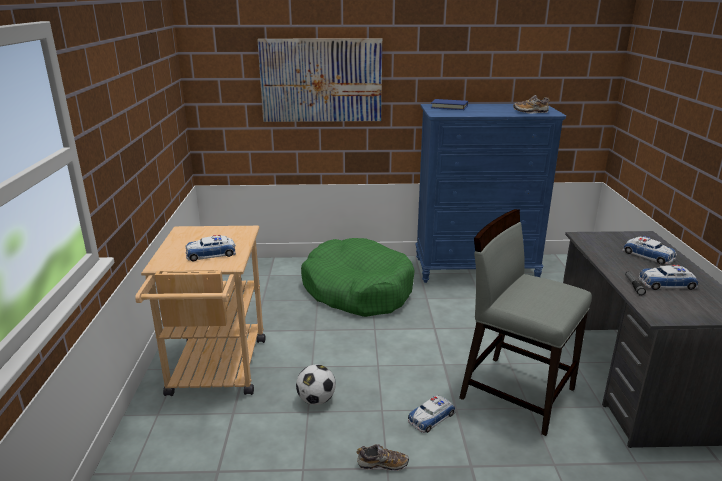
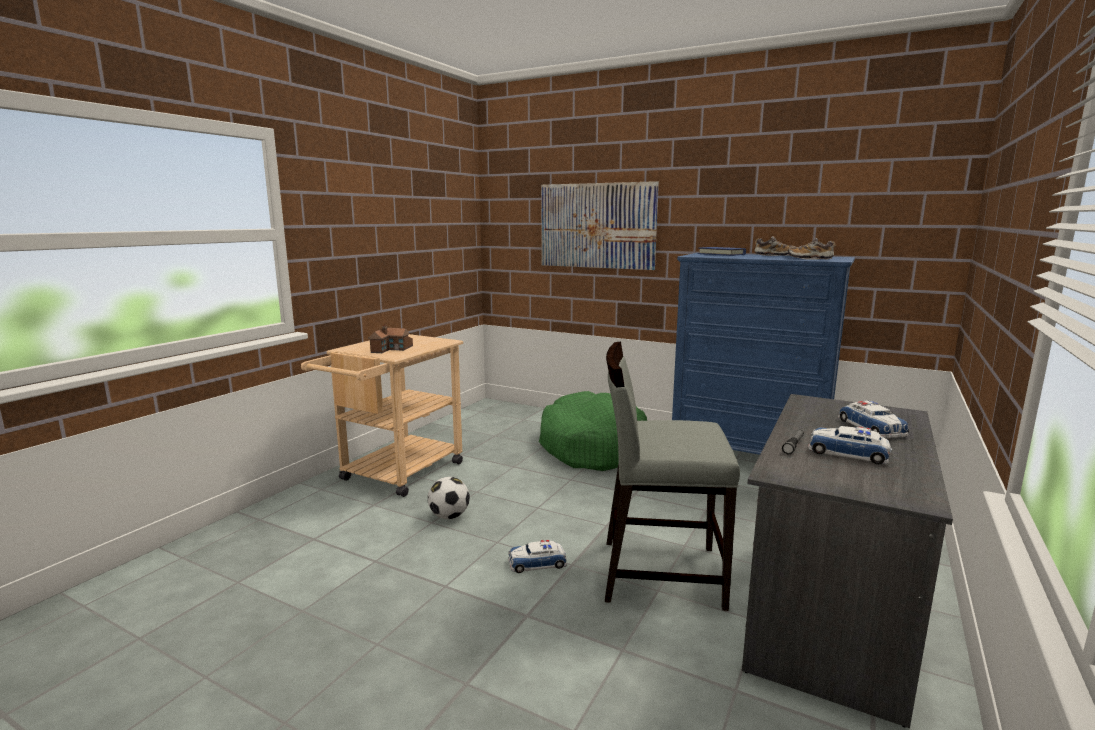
camera: 30 degrees right, 10 degrees down
(211, 254) = (391, 349): toy car -> toy house
(382, 464) = (444, 582): shoe -> shoe (774, 255)
(516, 392) = (659, 572): grey chair -> grey chair turned 60 degrees counterclockwise

